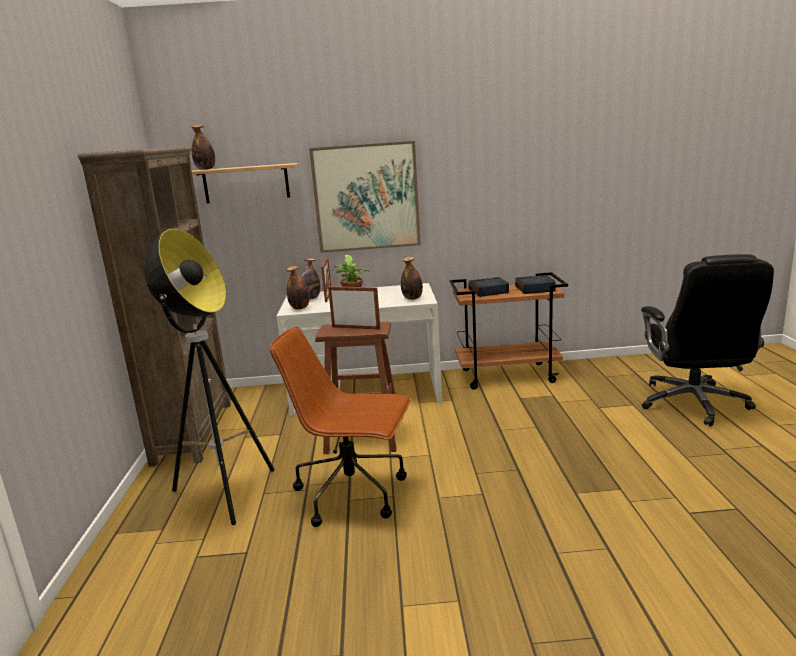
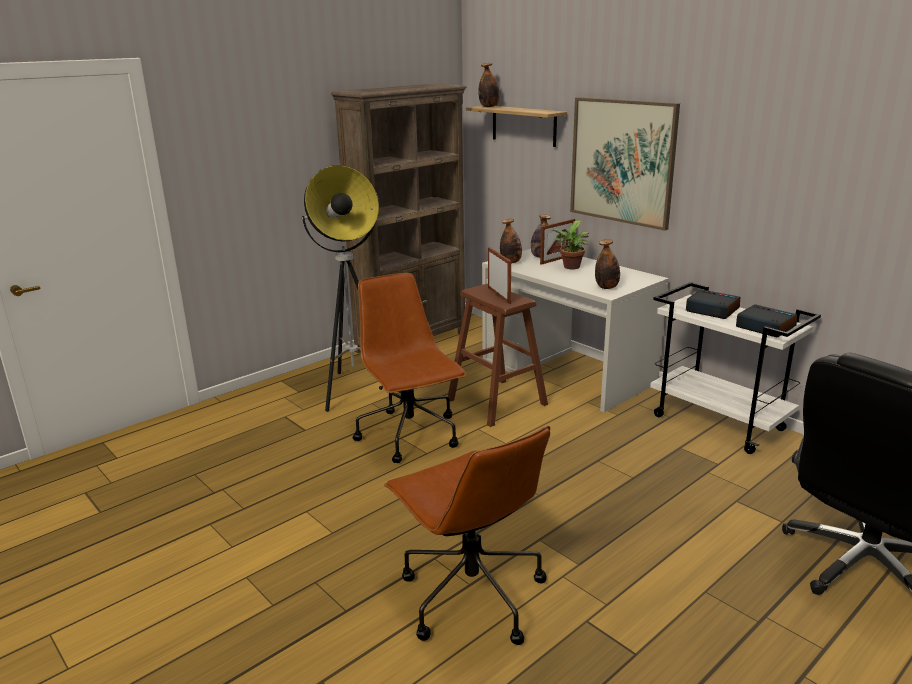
camera: 50 degrees right, 5 degrees up
(508, 376) = (719, 423): brown cart -> white cart
(622, 553) = (470, 595): none -> brown office chair

